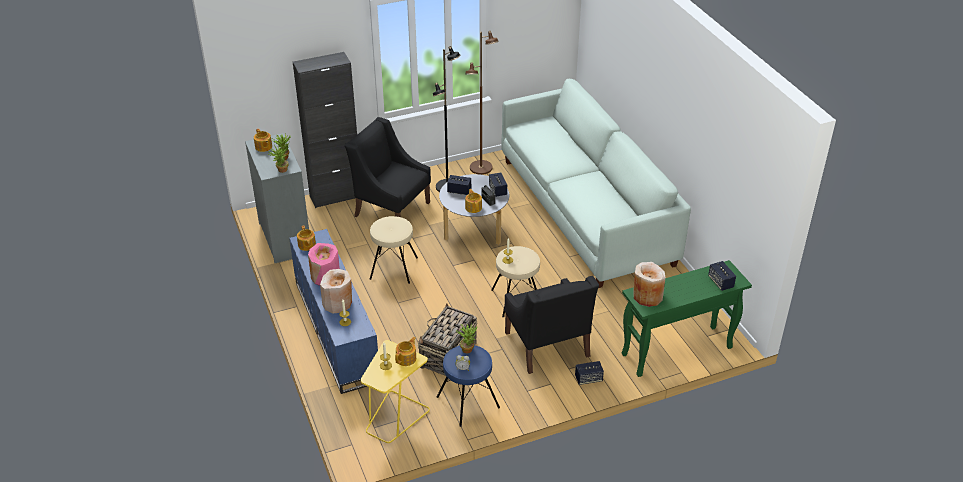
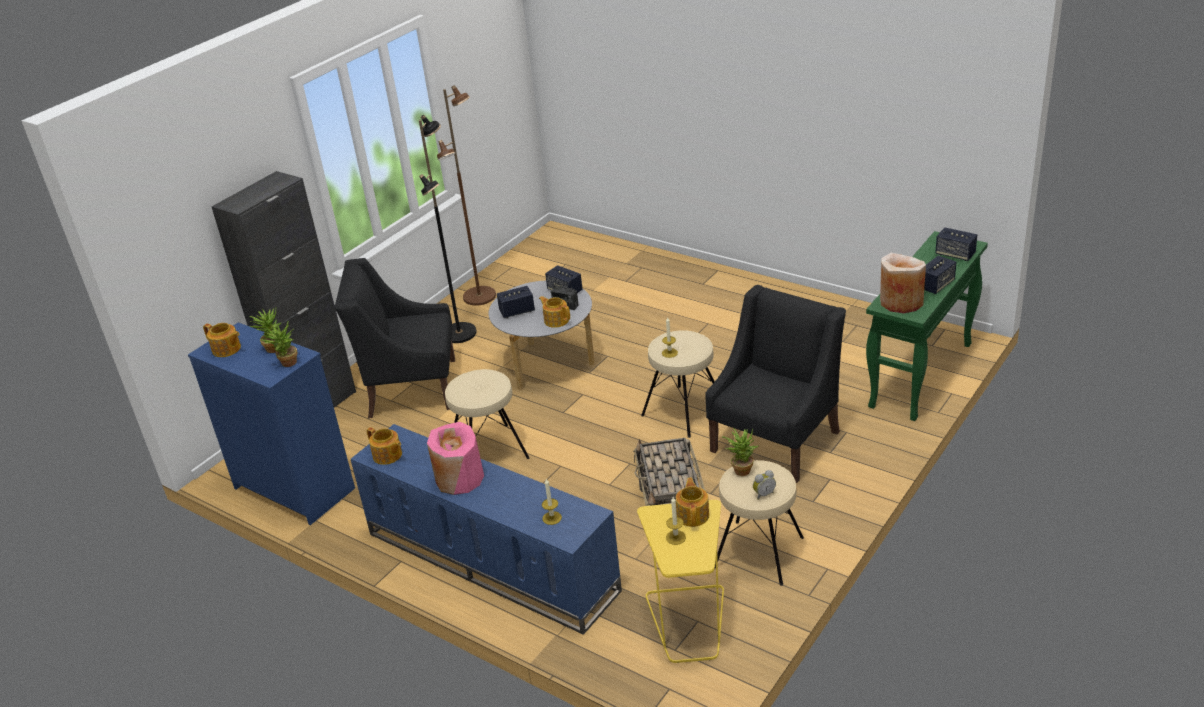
camera: 30 degrees left, 5 degrees down
(285, 238) = (295, 488): grey dresser -> blue dresser
(337, 303) = (514, 501): beige vase -> none
(467, 402) = (759, 553): blue stool -> beige stool
(547, 345) = (776, 440): black armchair -> black armchair turned 90 degrees counterclockwise
(586, 211) = (656, 286): white sofa -> none
(588, 379) = (865, 451): speaker -> speaker (936, 285)

